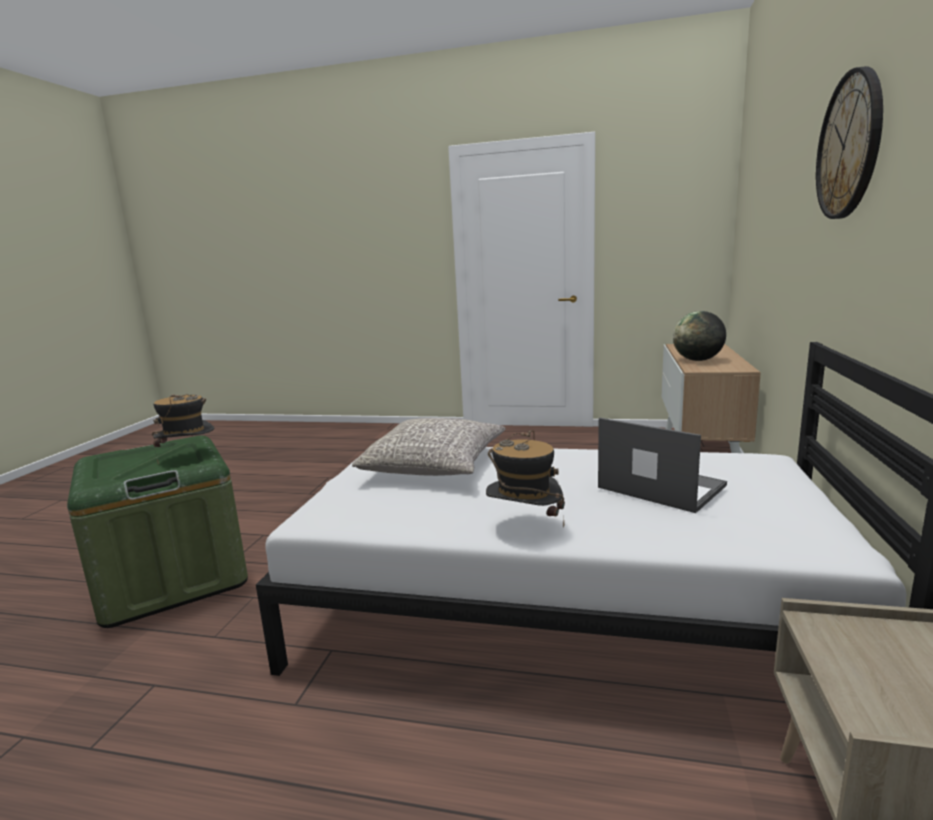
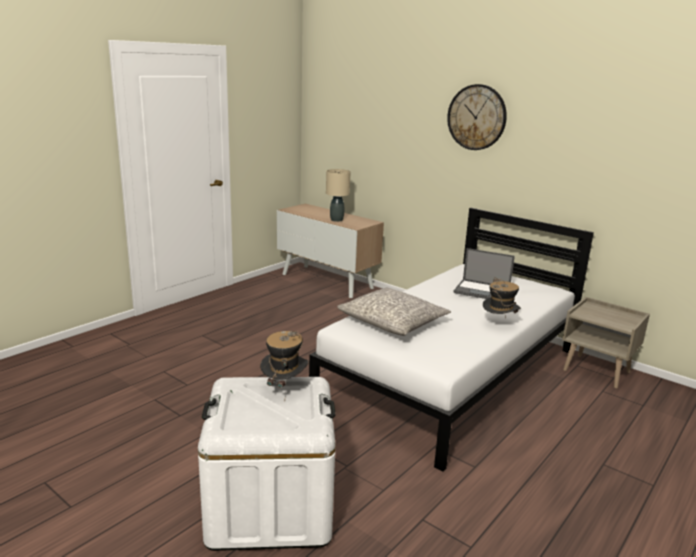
camera: 65 degrees left, 5 degrees up
(172, 578) = (270, 506): green storage box -> white storage box
(659, 486) = (482, 291): laptop -> laptop turned 135 degrees counterclockwise
(697, 360) = (336, 220): globe -> beige table lamp

